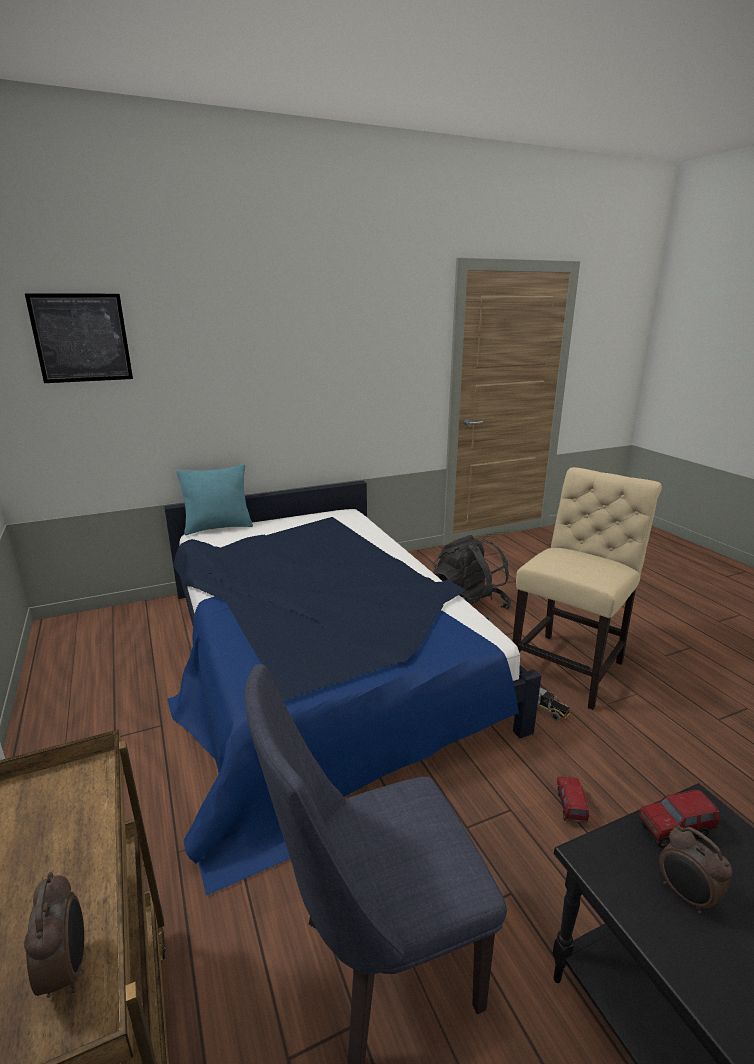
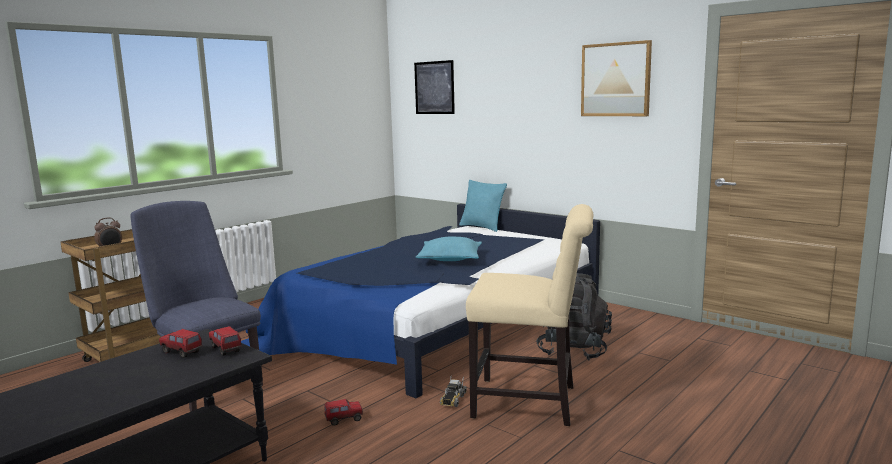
camera: 65 degrees right, 10 degrees down
(353, 575) = (450, 259): none -> turquoise pillow
(372, 329) = (616, 79): none -> picture
(685, 895) = (181, 353): alarm clock -> toy truck

